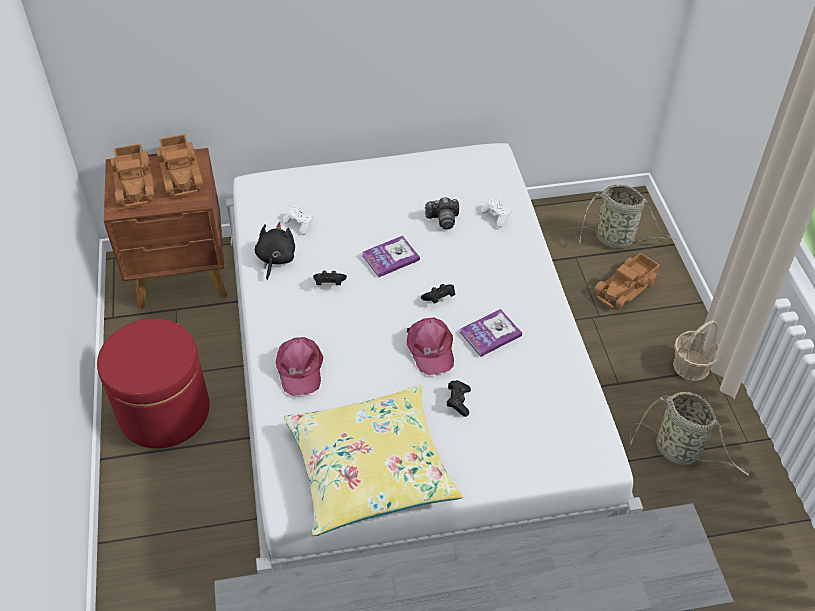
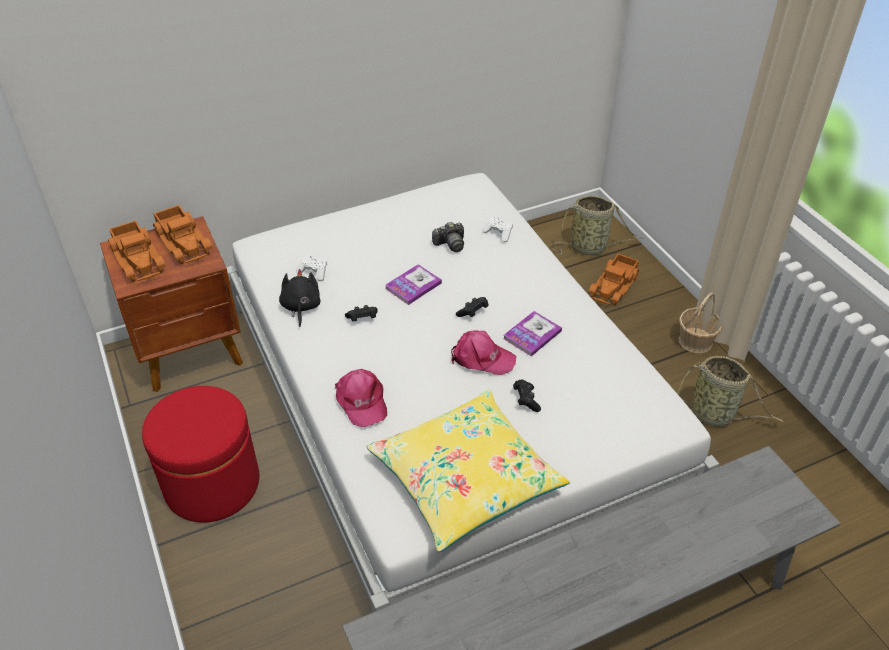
camera: 15 degrees left, 5 degrees down
(430, 349) = (482, 358): pink cap -> pink cap turned 45 degrees counterclockwise

